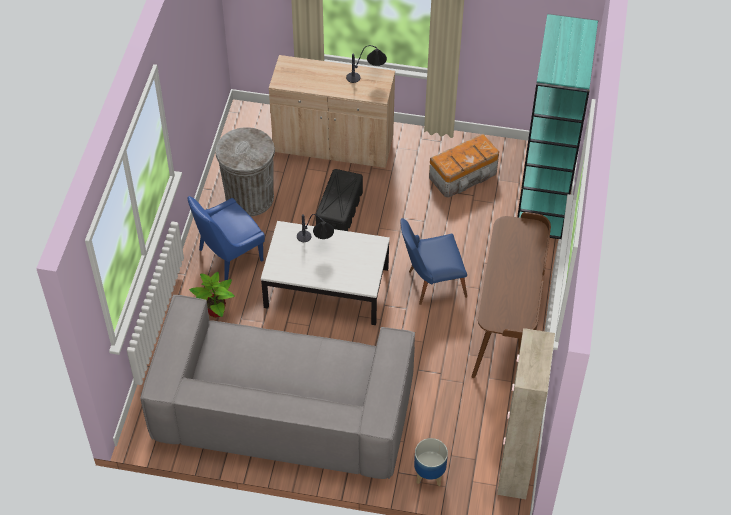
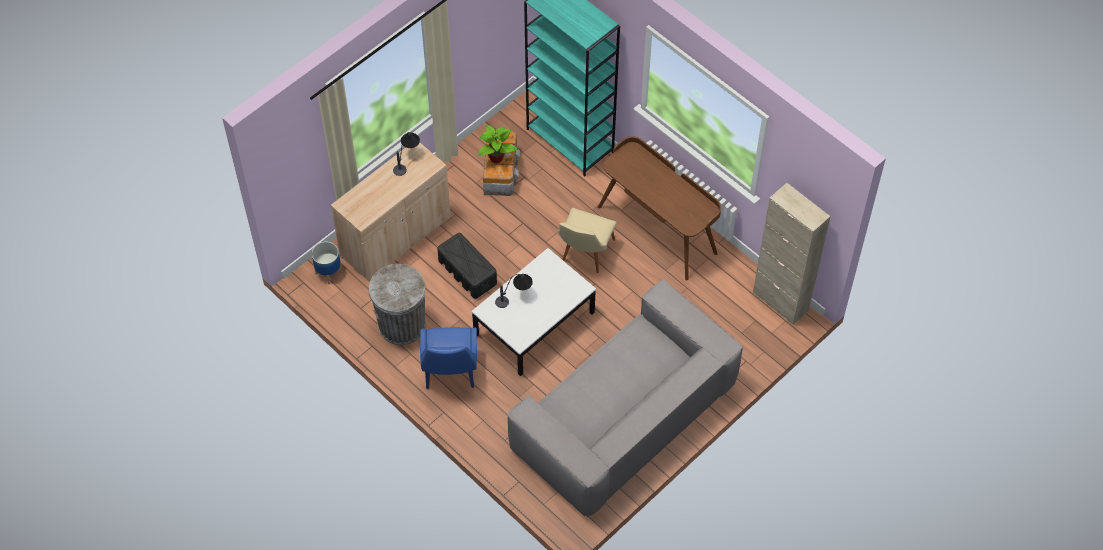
camera: 55 degrees left, 5 degrees up
(216, 311) = (498, 410): potted plant -> potted plant (496, 157)
(429, 474) = (747, 355): planter -> planter (328, 272)
(430, 283) = (584, 254): blue chair -> beige chair

